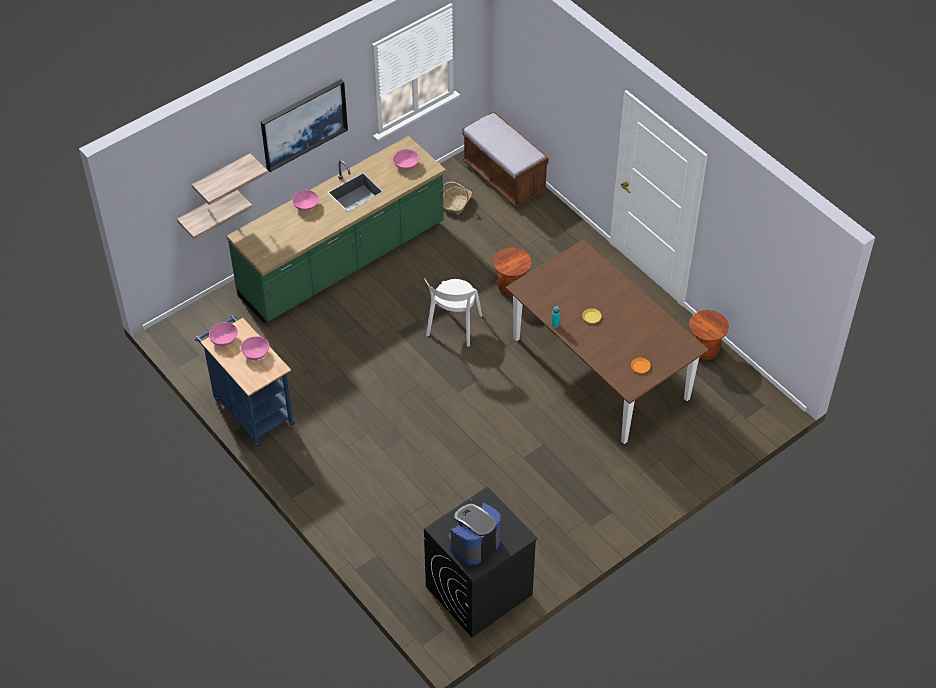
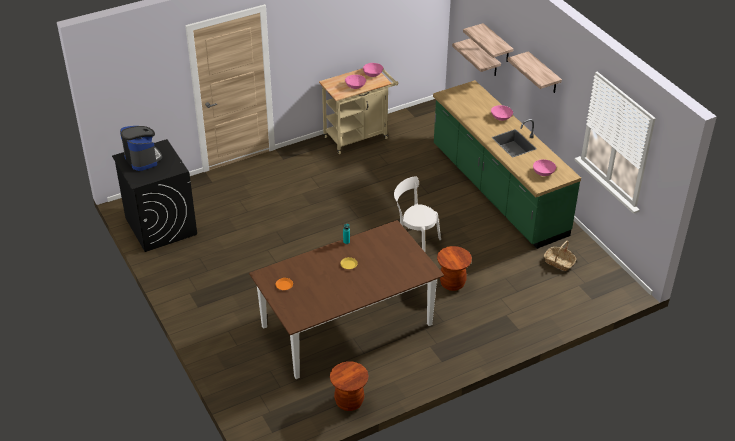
camera: 100 degrees right, 10 degrees down
(250, 409) = (359, 136): blue cart -> beige cart
(303, 124) = (543, 73): picture -> shelf
(504, 178) = (591, 297): brown bench -> none

